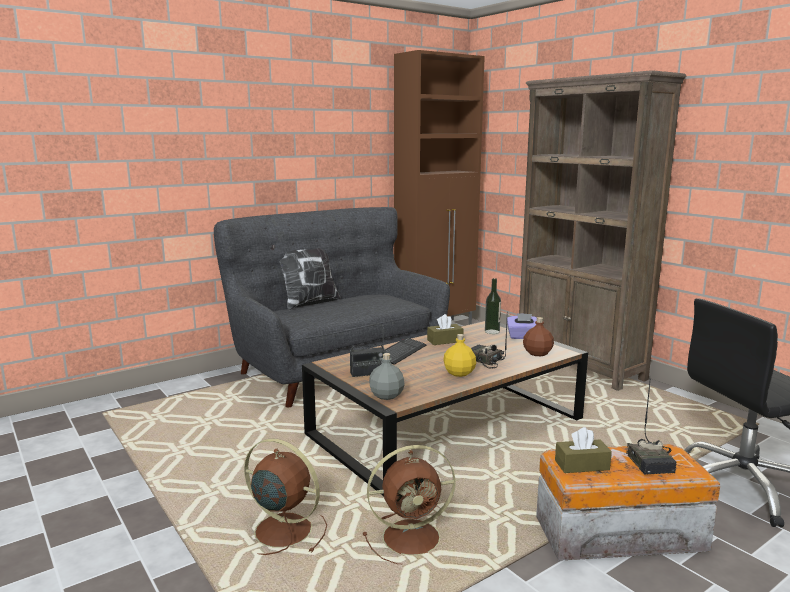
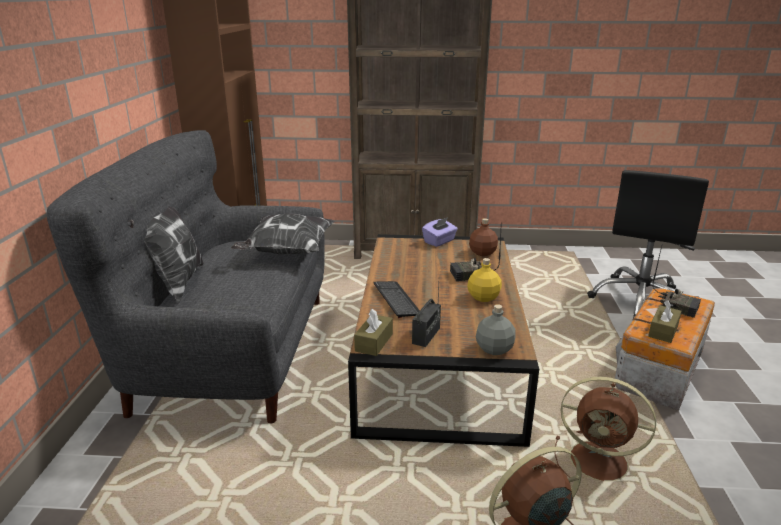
camera: 50 degrees left, 10 degrees up
(393, 306) = (287, 252): none -> pillow
(414, 537) = (601, 462): brown fan -> brown fan turned 90 degrees clockwise
(445, 341) = (399, 271): brown tissue box -> brown tissue box (374, 342)
(492, 331) = (408, 246): bottle -> none

